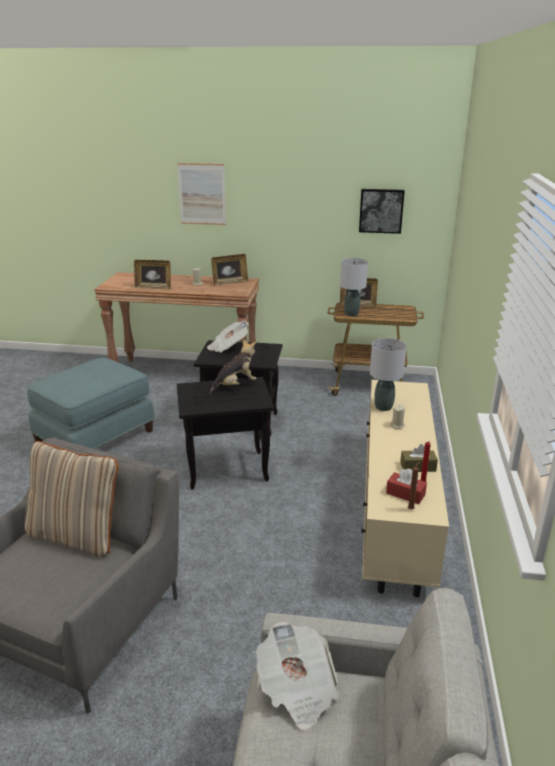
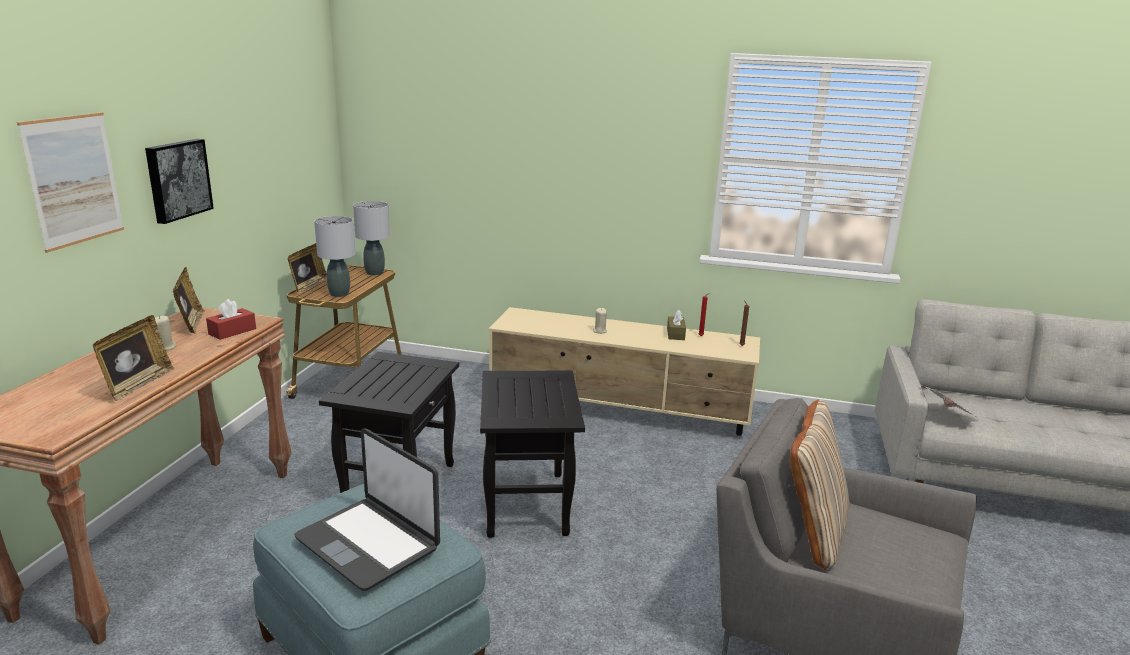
camera: 85 degrees left, 5 degrees down
(77, 376) = (369, 543): none -> laptop
(228, 347) = (364, 386): newspaper -> none
(235, 385) = (505, 388): plush toy -> none
(381, 210) = (288, 152): picture -> picture (177, 179)
(383, 407) = (558, 331): grey table lamp -> grey table lamp (374, 273)
(405, 494) = (719, 344): red tissue box -> red tissue box (232, 331)

